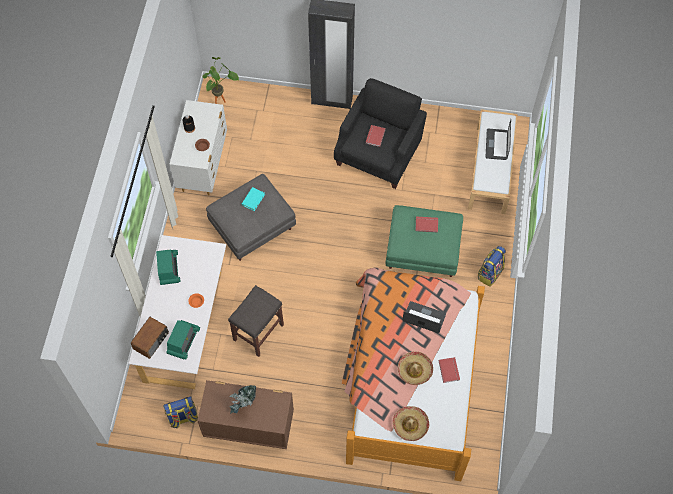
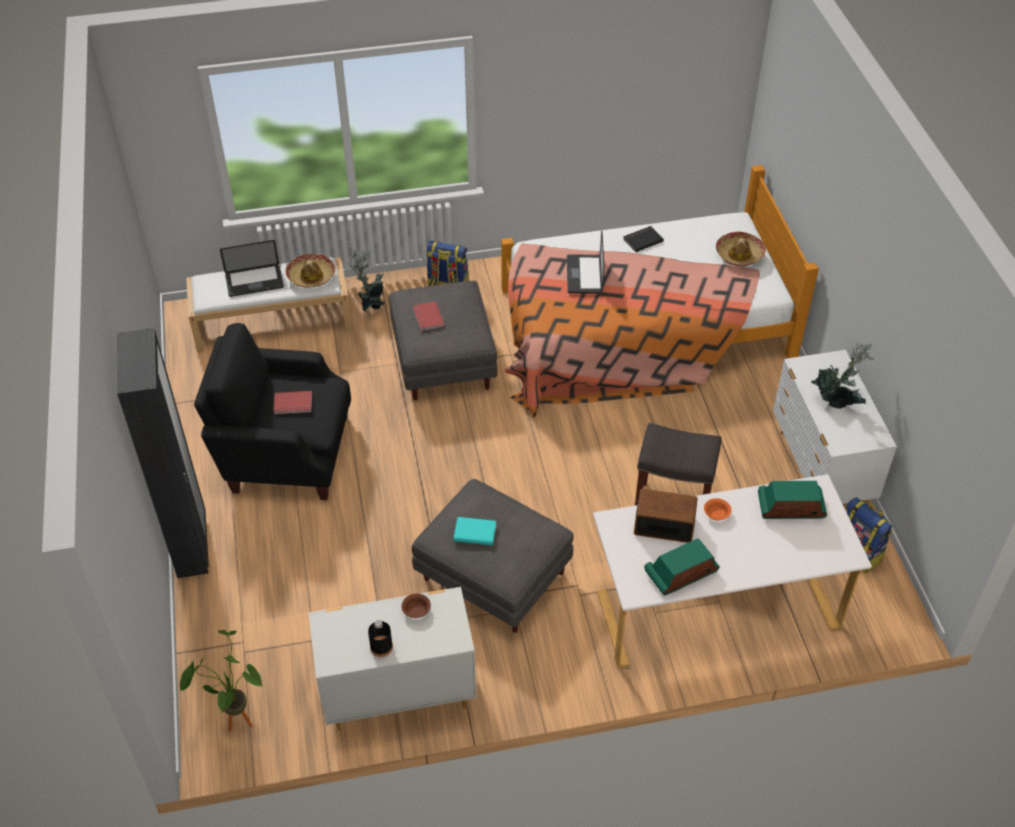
camera: 110 degrees left, 15 degrees down
(151, 341) = (817, 548): radio -> radio (664, 524)
(249, 428) = (820, 471): brown dresser -> white dresser
(415, 370) = (664, 266): hat -> hat (311, 276)
(422, 251) = (444, 361): green ottoman -> grey ottoman
(449, 370) = (642, 239): red book -> black book
(487, 225) = (371, 306): none -> potted plant

